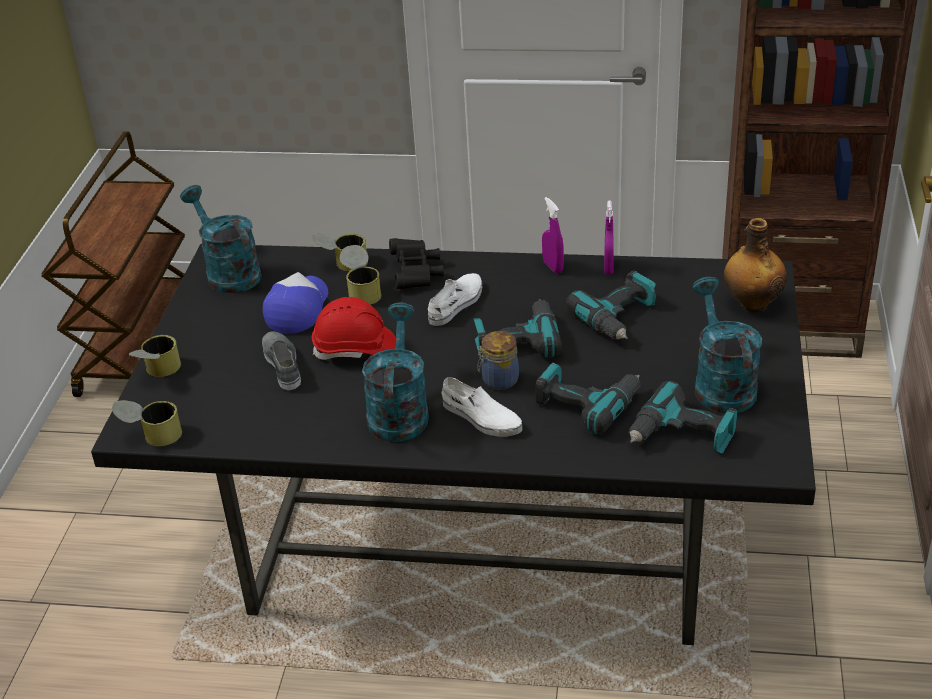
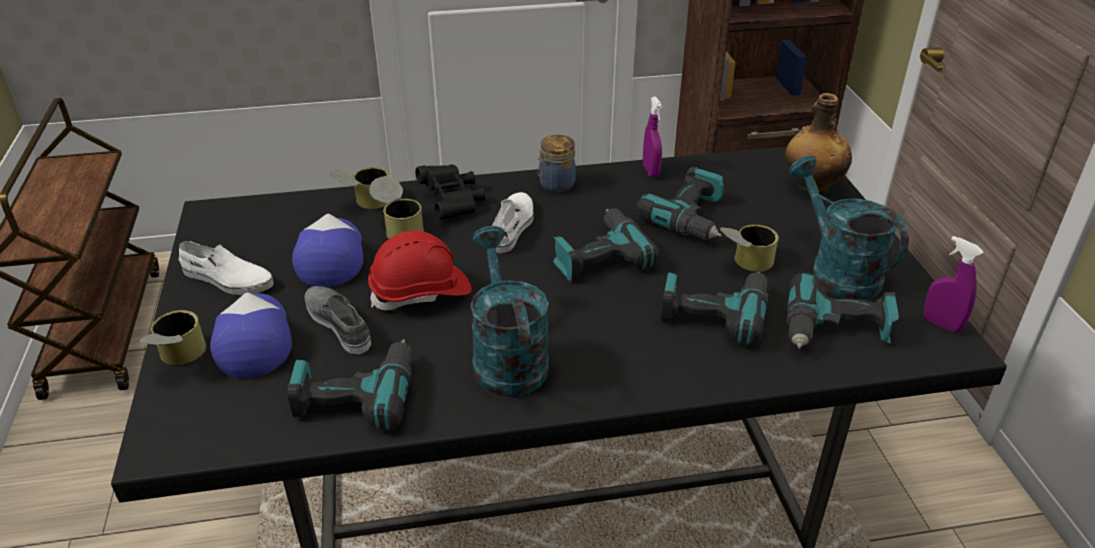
camera: 20 degrees left, 0 degrees up
(151, 436) = (195, 445): can -> can (744, 263)
(216, 367) = (254, 340): none -> cap
(228, 272) = (230, 228): turquoise watering can -> none
(274, 420) = (356, 394): none -> power drill
(481, 418) = (606, 348): white shoe -> white shoe (227, 279)
(498, 380) = (603, 302): jar -> jar (555, 185)
(553, 267) = (594, 177): purple spray bottle -> purple spray bottle (941, 324)

